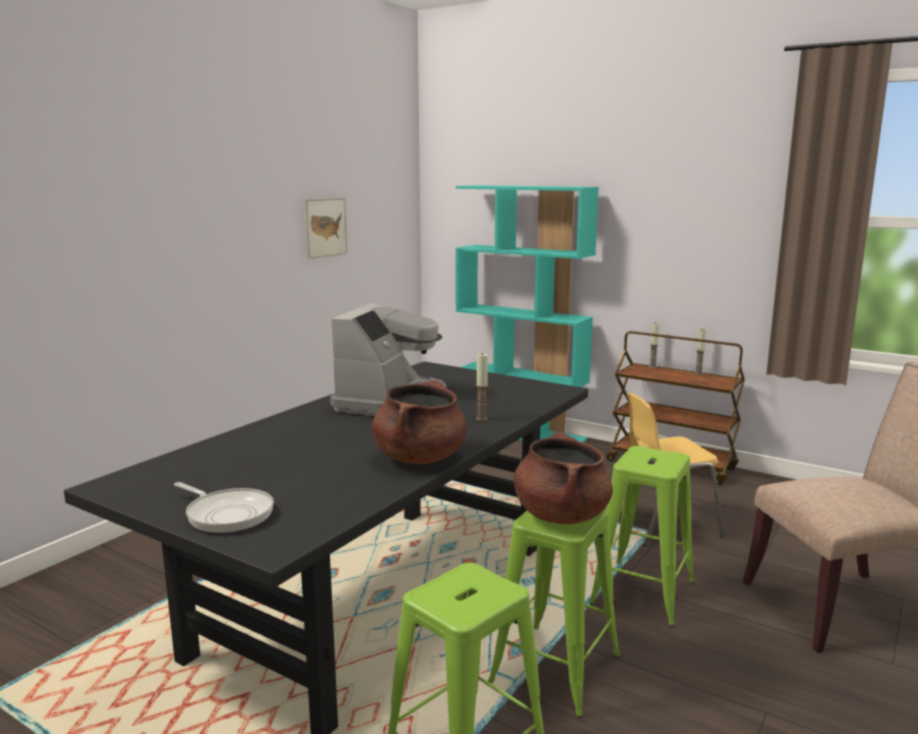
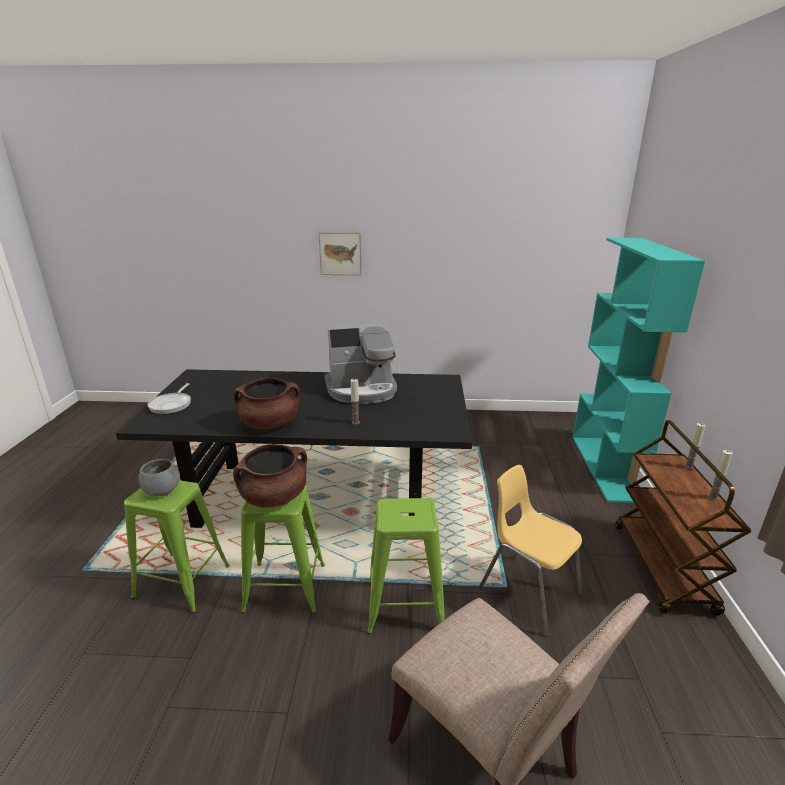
camera: 60 degrees right, 10 degrees up
(325, 227) = (494, 258): picture -> picture (340, 253)
(461, 591) = (162, 490): none -> grey bowl

